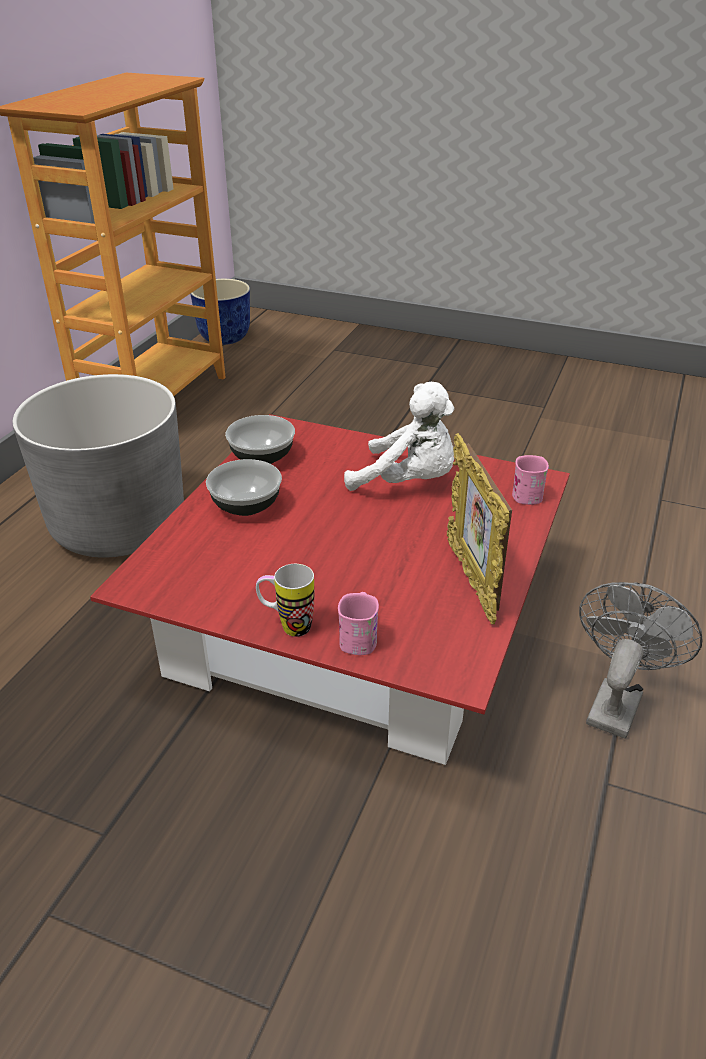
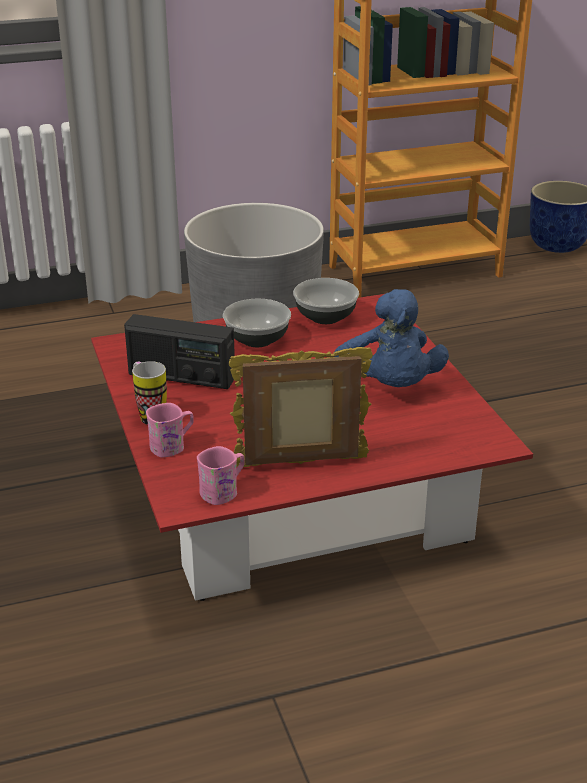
camera: 50 degrees right, 5 degrees down
(247, 575) = (181, 376): none -> radio
(408, 482) = (390, 386): white plush toy -> blue plush toy
(472, 580) = (301, 465): picture frame -> picture frame turned 45 degrees clockwise
(526, 493) = (462, 444): pink mug -> pink mug (224, 491)
(616, 701) = (378, 665): grey fan -> none

